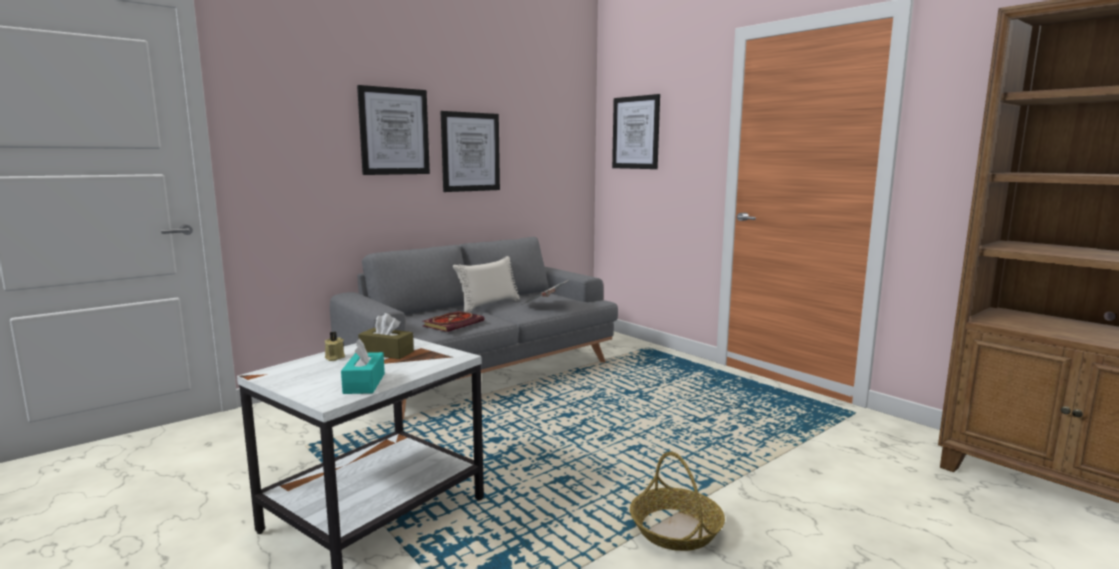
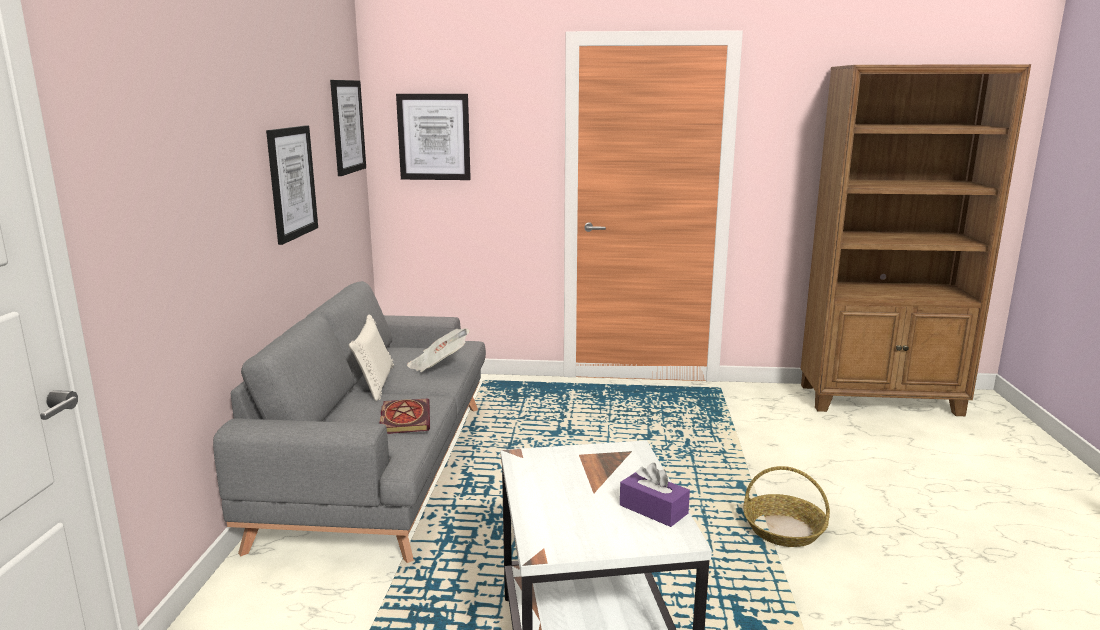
camera: 45 degrees left, 5 degrees up
(334, 357) = (543, 500): beige candle -> none
(364, 383) = (653, 509): turquoise tissue box -> purple tissue box
(386, 352) = (569, 473): brown tissue box -> none
(394, 131) = (234, 169): picture -> picture (347, 126)

